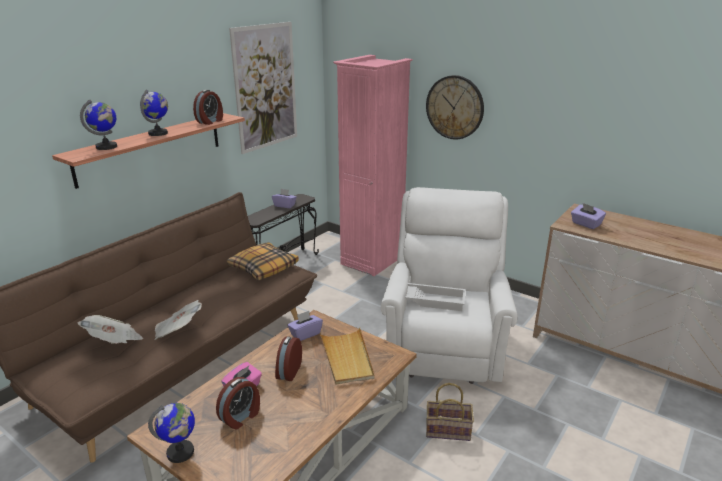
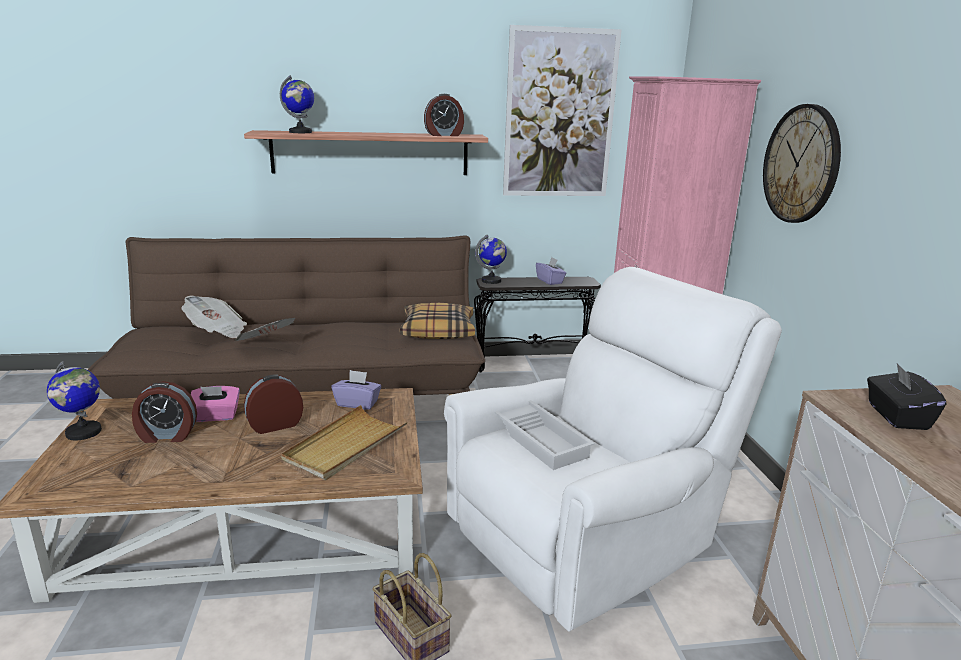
camera: 45 degrees right, 5 degrees down
(158, 133) = (370, 133): globe -> globe (491, 281)
(585, 224) = (896, 416): purple tissue box -> black tissue box

